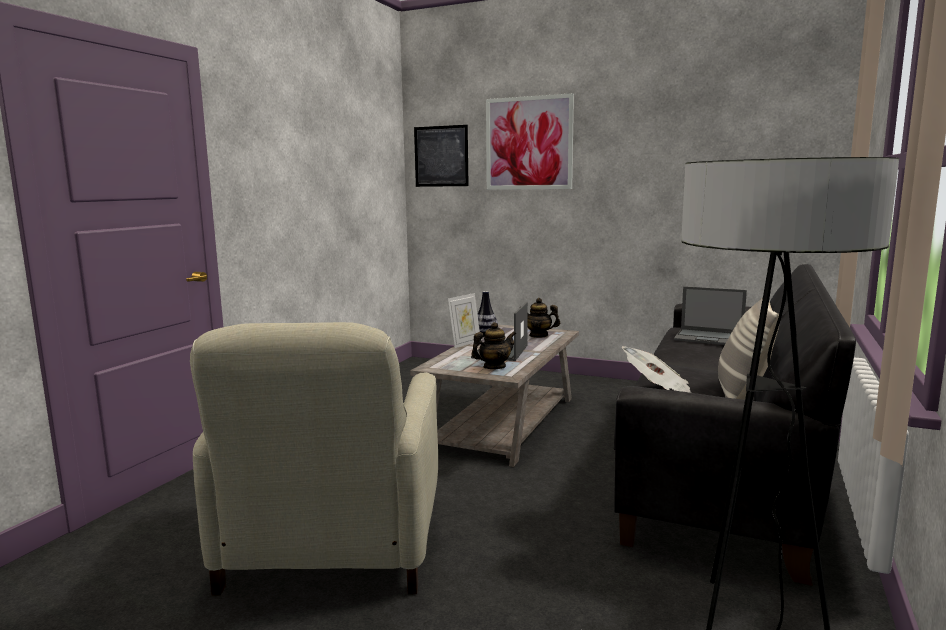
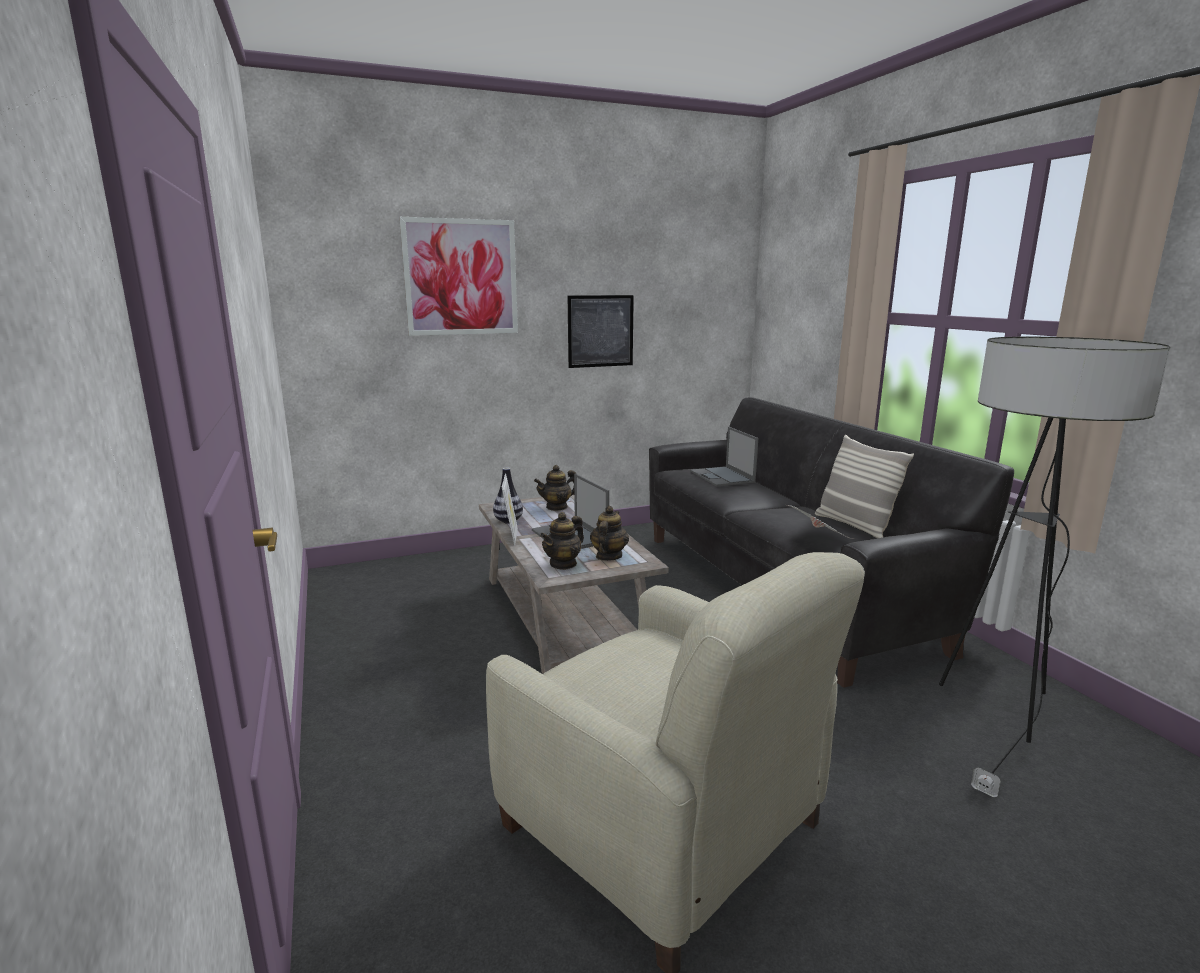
camera: 45 degrees left, 5 degrees up
(441, 156) = (334, 290): picture -> picture (600, 331)
(456, 363) = (563, 564): none -> teapot
(709, 338) = (722, 477): laptop -> laptop turned 90 degrees clockwise

